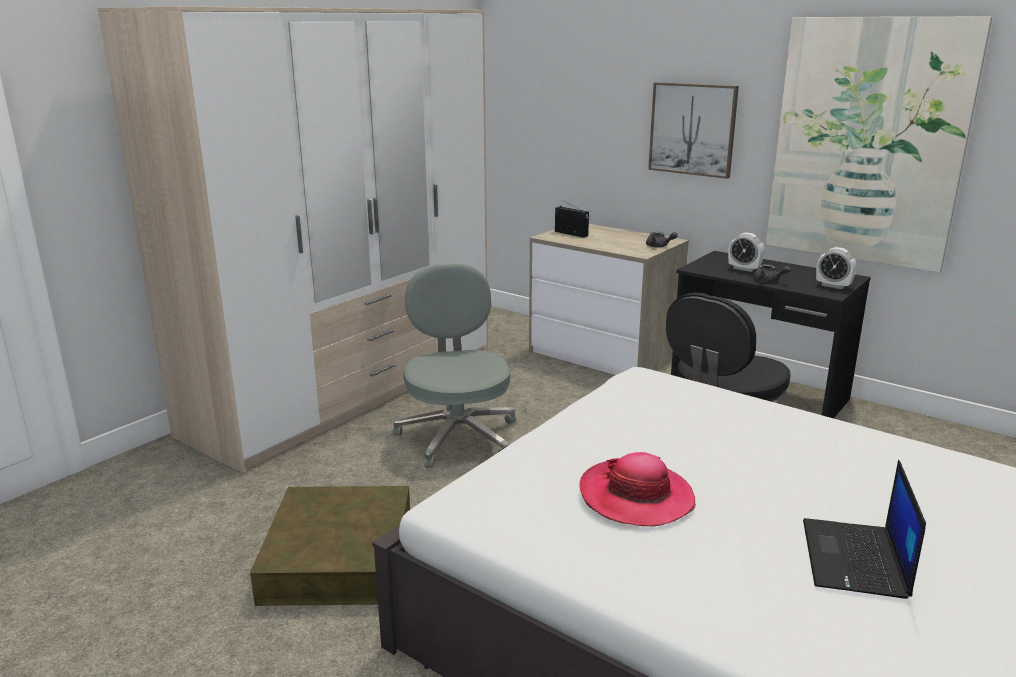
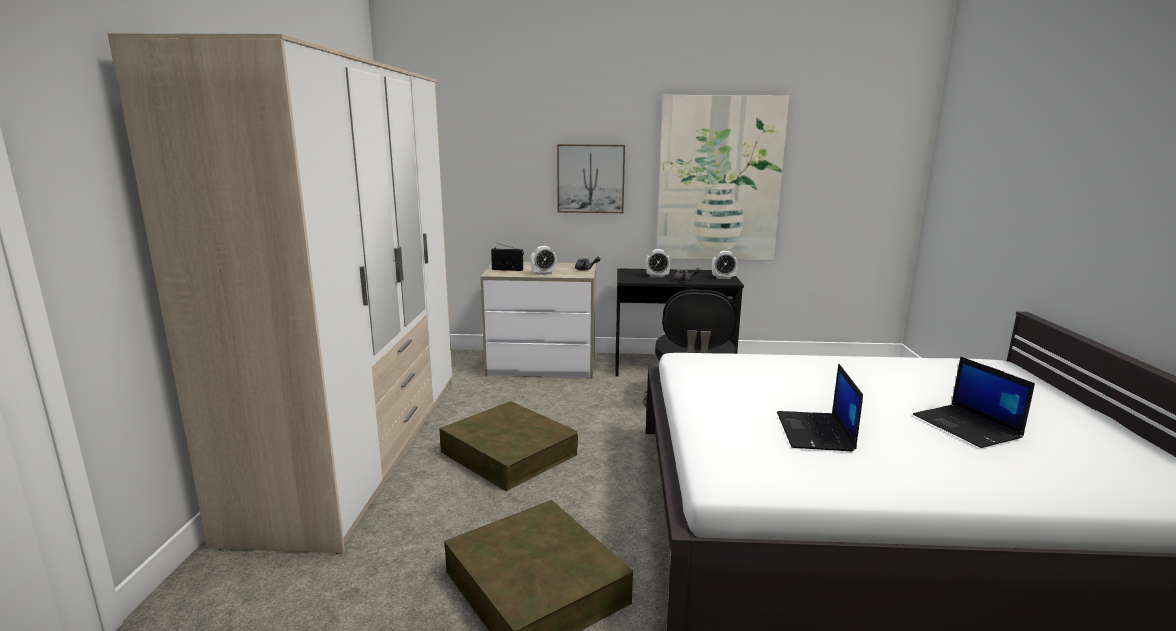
camera: 35 degrees left, 5 degrees down
(457, 435) = (509, 453): grey office chair -> brown storage box
(601, 244) = (543, 273): none -> alarm clock
(636, 497) = (815, 432): hat -> laptop

